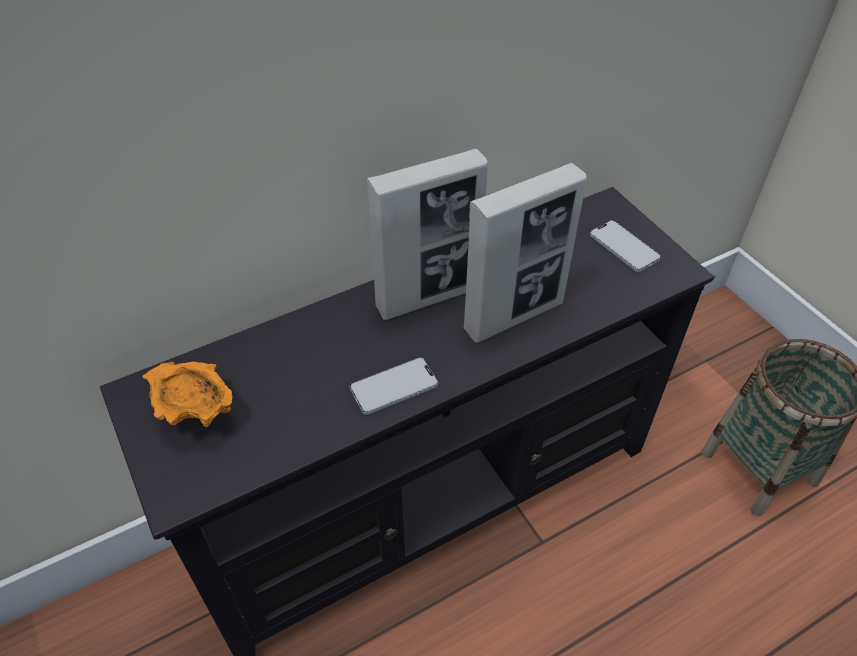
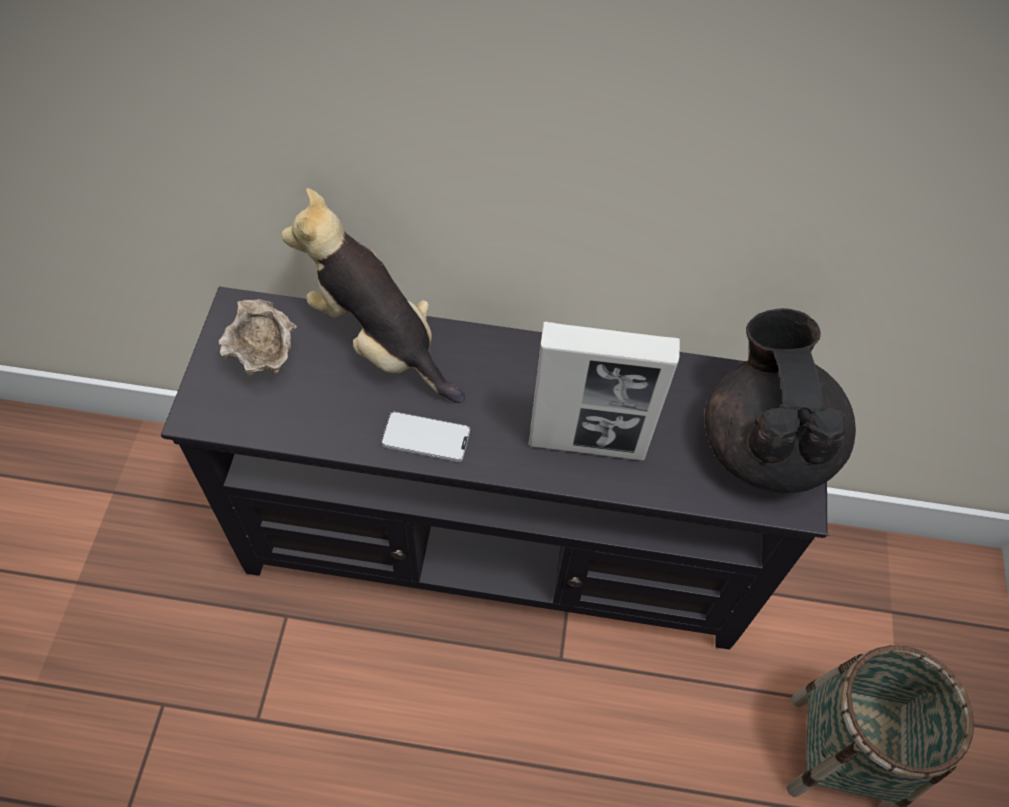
camera: 35 degrees right, 10 degrees up
(195, 412) = (264, 355): orange bowl -> beige bowl
(289, 344) = (379, 342): none -> plush toy
(428, 297) = (529, 374): picture frame -> none
(624, 247) = (765, 444): phone -> black teapot

